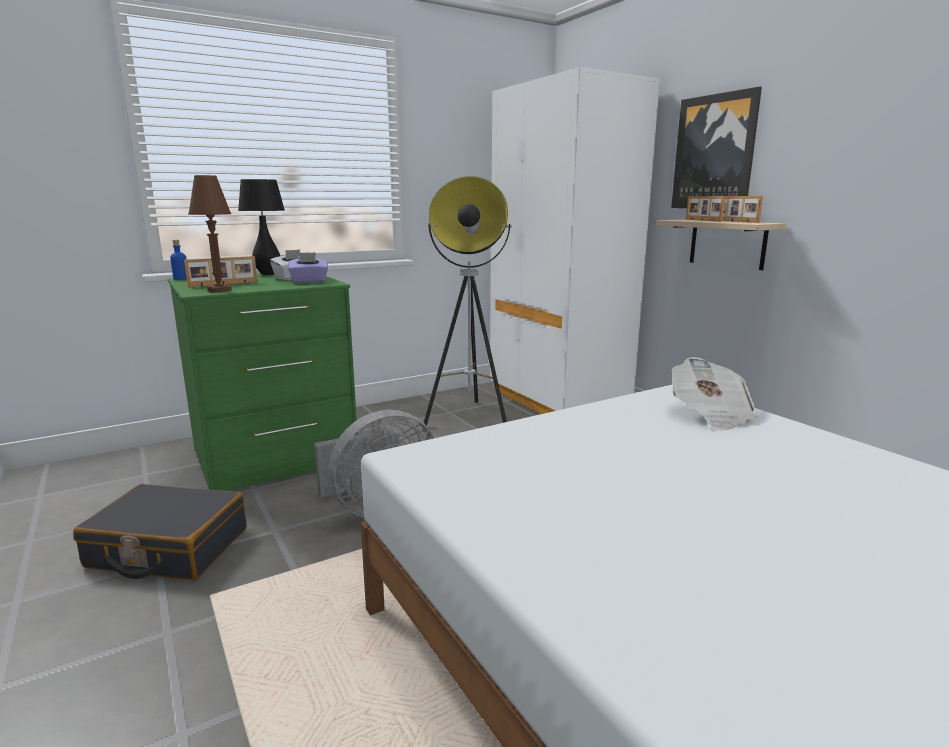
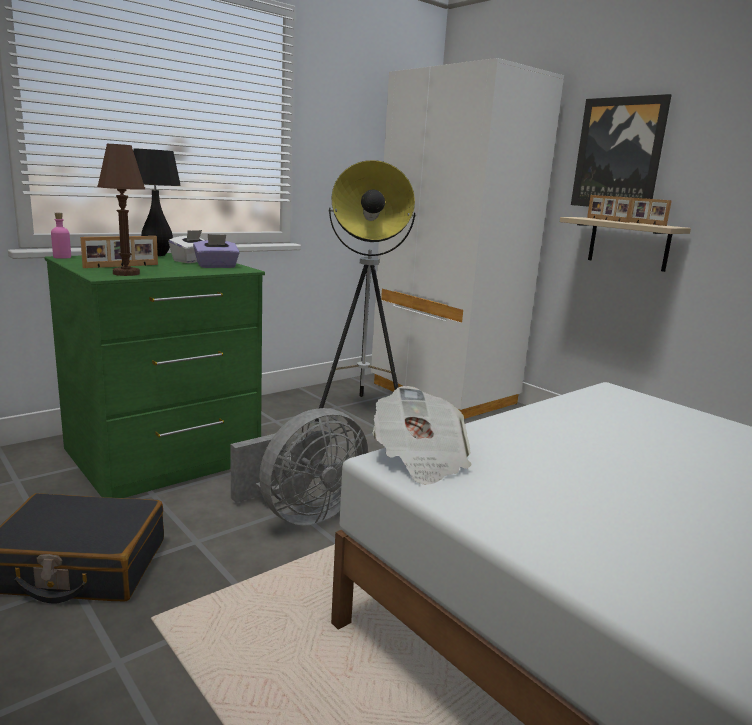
camera: 10 degrees left, 0 degrees up
(181, 279) = (62, 257): blue bottle -> pink bottle
(710, 415) = (655, 414): newspaper -> newspaper (420, 460)

